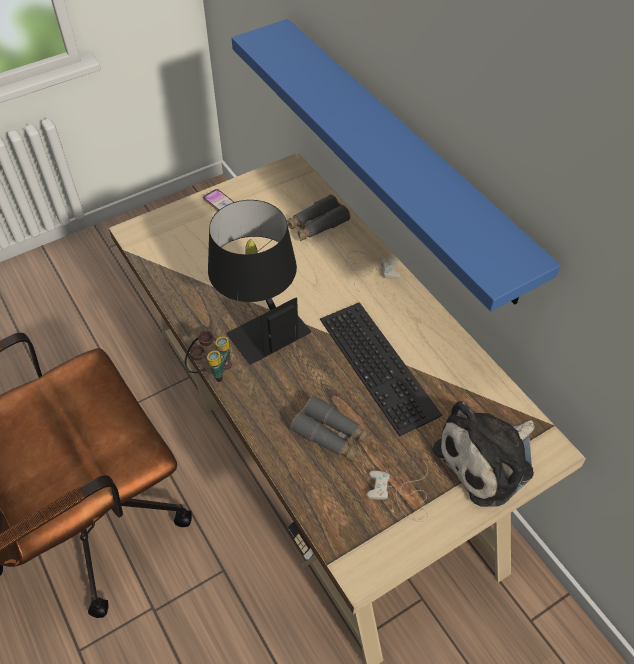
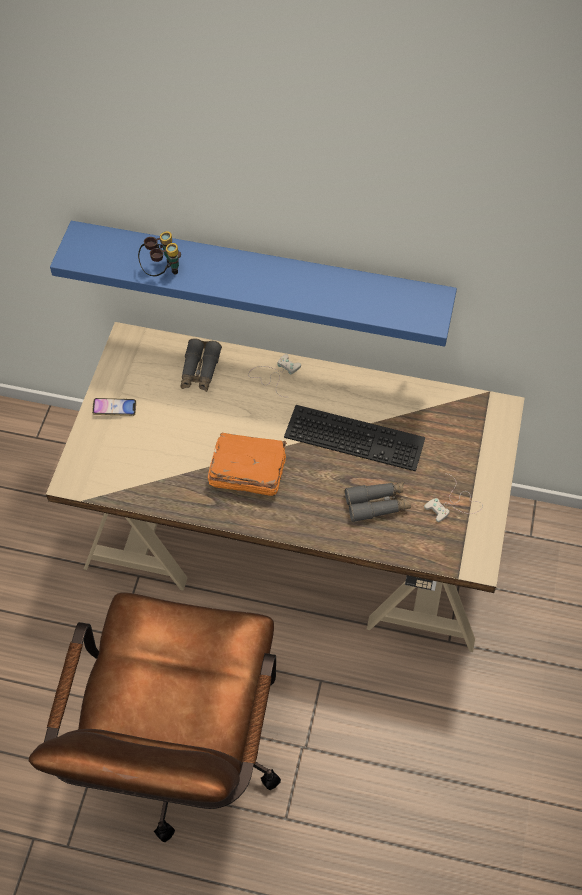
camera: 45 degrees left, 5 degrees up
(211, 369) = (255, 529): binoculars -> binoculars (162, 271)
(259, 322) = (247, 471): black table lamp -> orange book
(488, 459) = (477, 442): plush toy -> none

